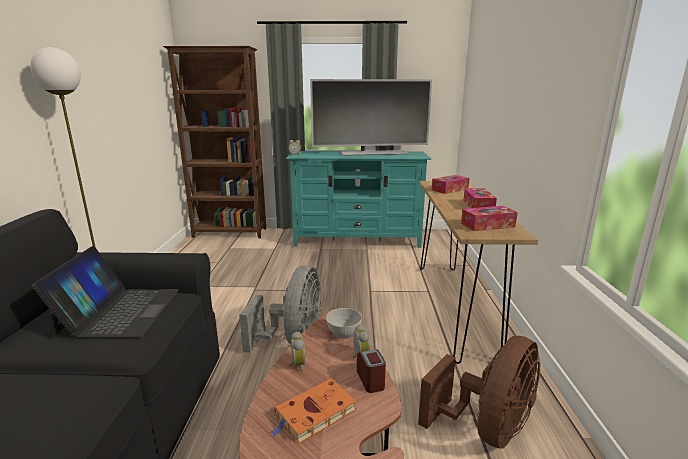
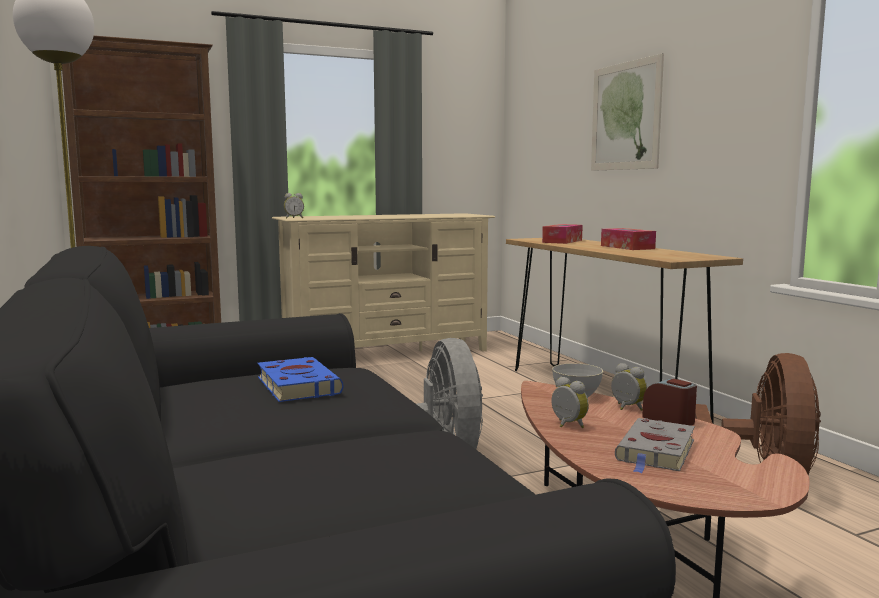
camera: 25 degrees left, 10 degrees down
(119, 311) = (297, 385): laptop -> blue book
(314, 414) = (656, 451): orange book -> grey book
(357, 240) = (387, 353): turquoise tv stand -> beige tv stand
(373, 153) = (403, 215): television -> none
(487, 225) = (673, 255): tissue box -> none
(513, 94) = (625, 116): none -> picture

